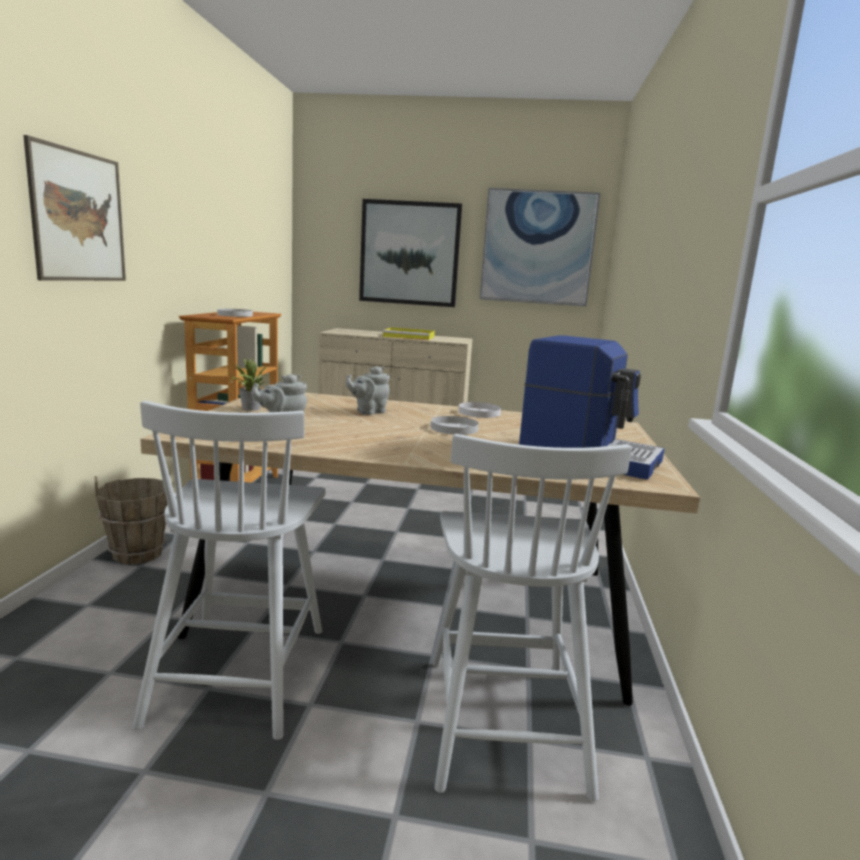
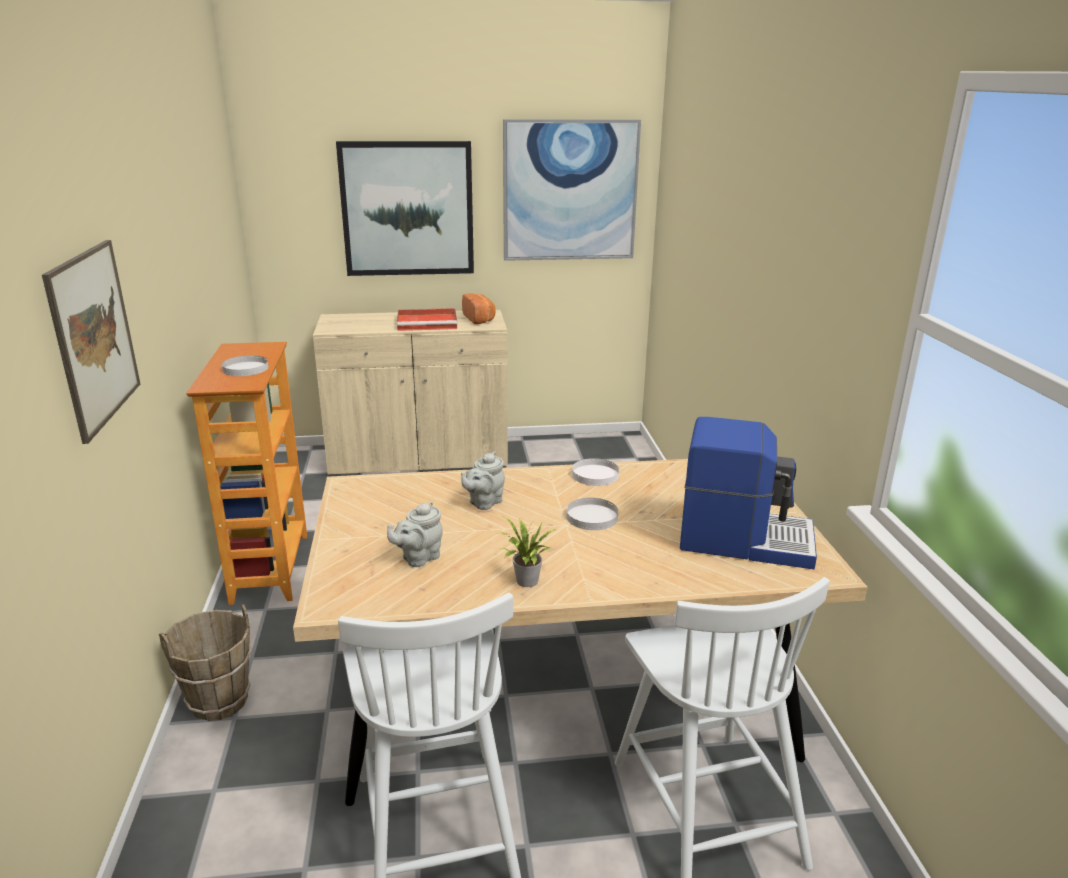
camera: 15 degrees left, 10 degrees up
(248, 408) = (352, 530): potted plant -> potted plant (525, 582)
(410, 336) = (428, 323): yellow tray -> red tray
(451, 339) = (480, 319): none -> bread

